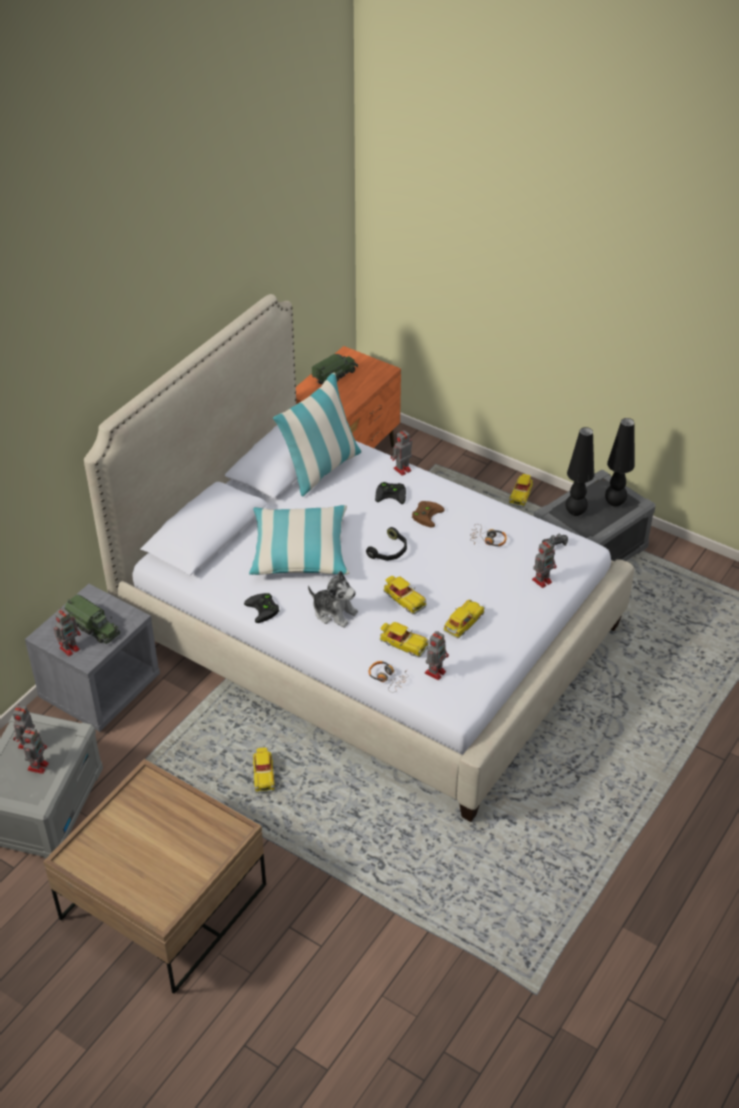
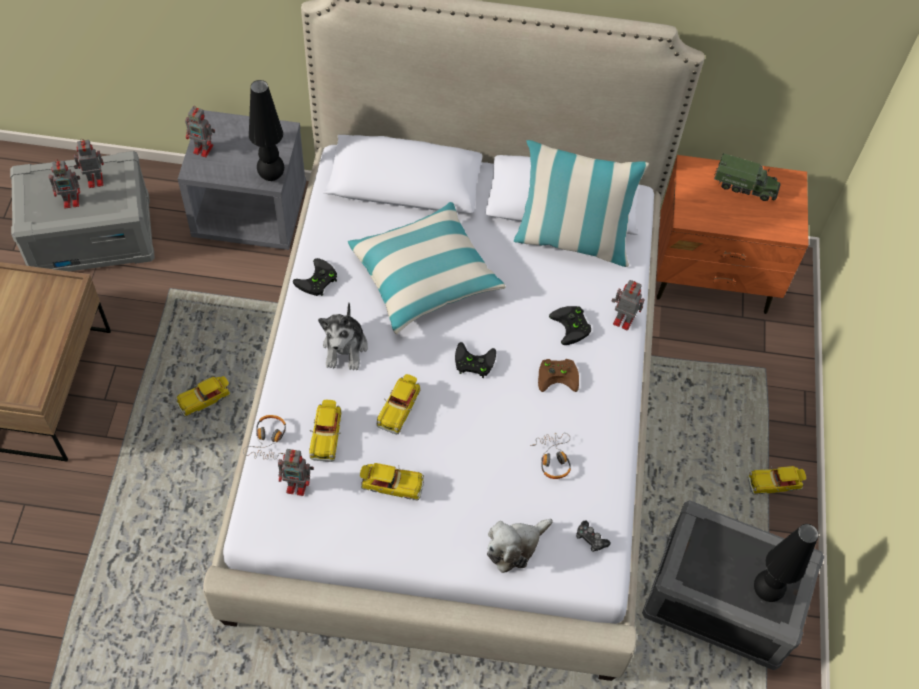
camera: 60 degrees right, 15 degrees up
(94, 628) = (240, 155): toy truck -> none
(389, 551) = (472, 362): black headphones -> black game controller
(542, 580) = (515, 546): toy robot -> plush toy
(575, 512) = (717, 549): black table lamp -> black table lamp (271, 176)

